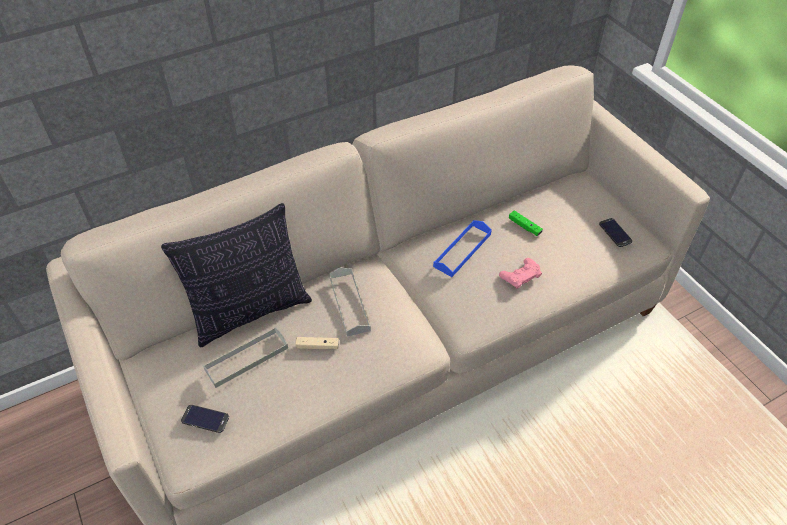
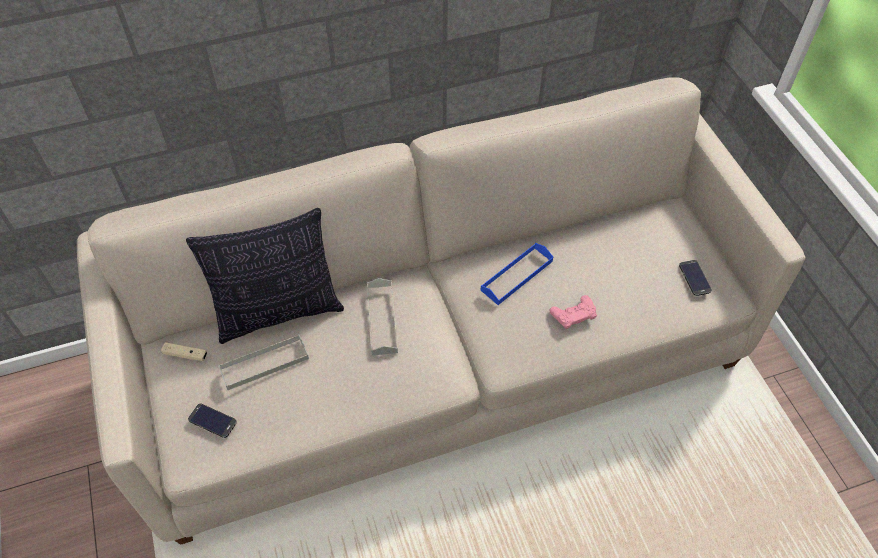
camera: 10 degrees right, 5 degrees up
(317, 346) = (339, 361): beige game controller -> beige game controller (185, 355)
(524, 226) = (592, 257): green game controller -> none

